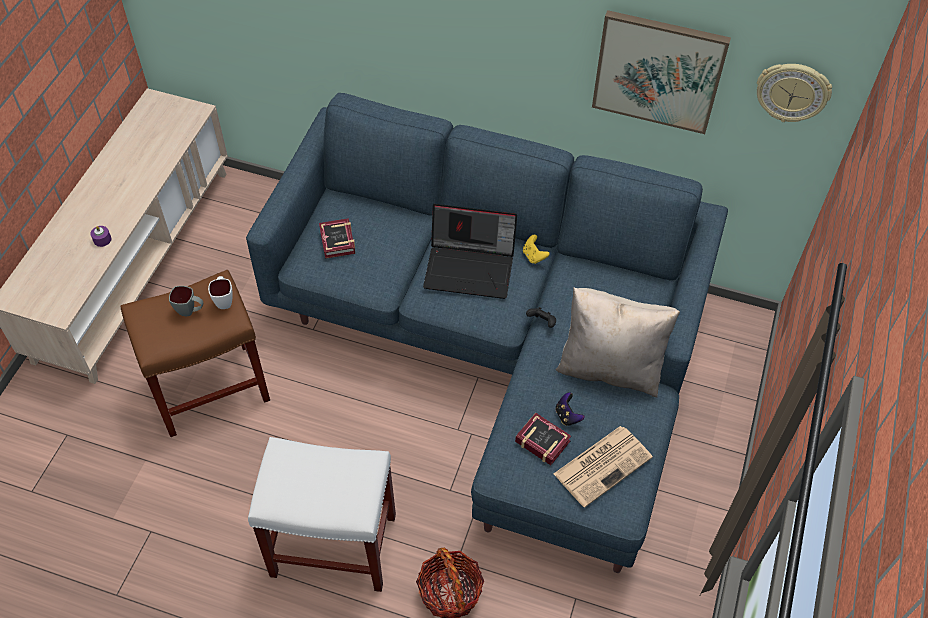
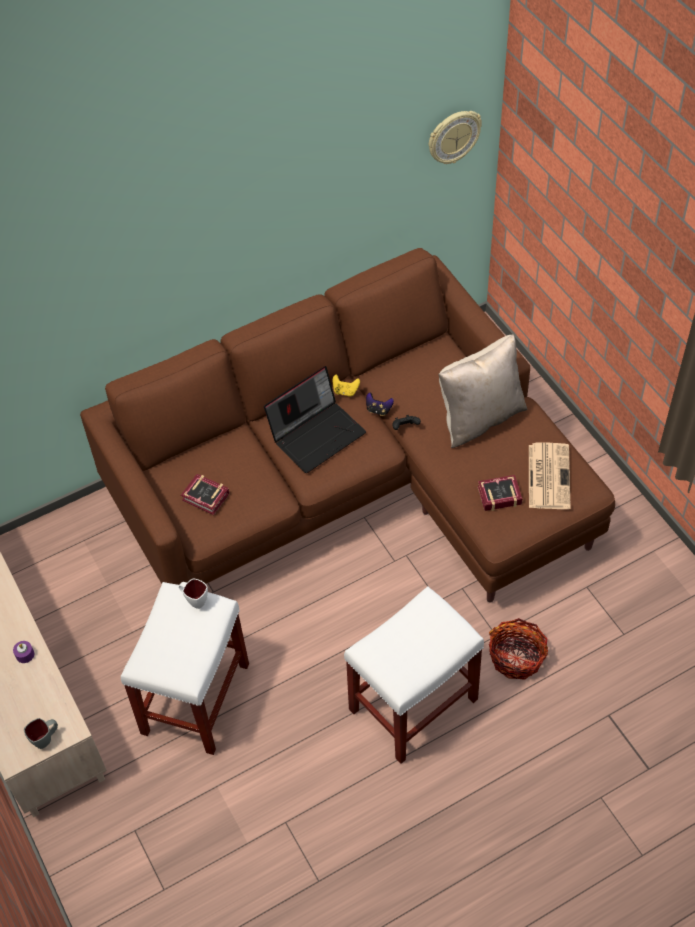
camera: 45 degrees left, 0 degrees up
(190, 311) = (180, 630): grey mug -> grey mug (46, 739)
(211, 387) = (196, 697): brown stool -> white stool
(502, 349) = (356, 485): blue sofa -> brown sofa
(567, 416) = (493, 467): game controller -> game controller (378, 410)
(658, 71) = (355, 186): picture -> none

